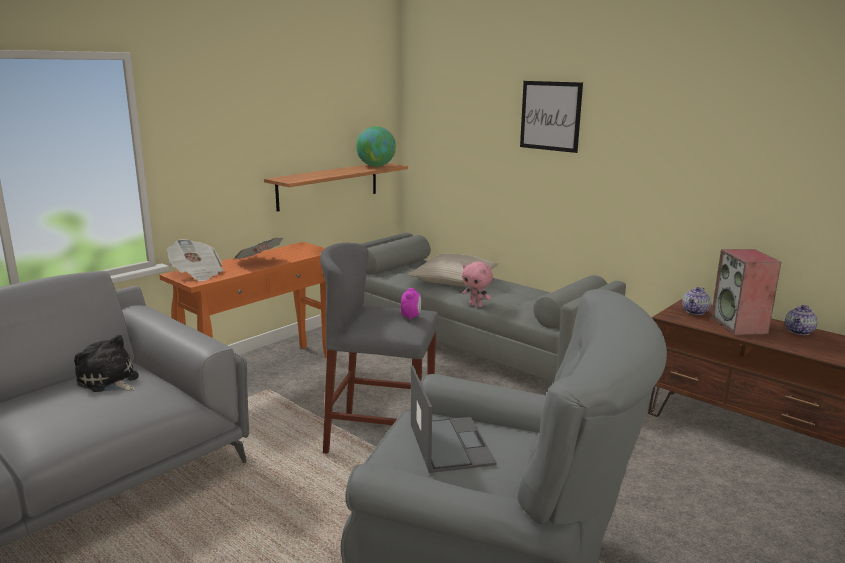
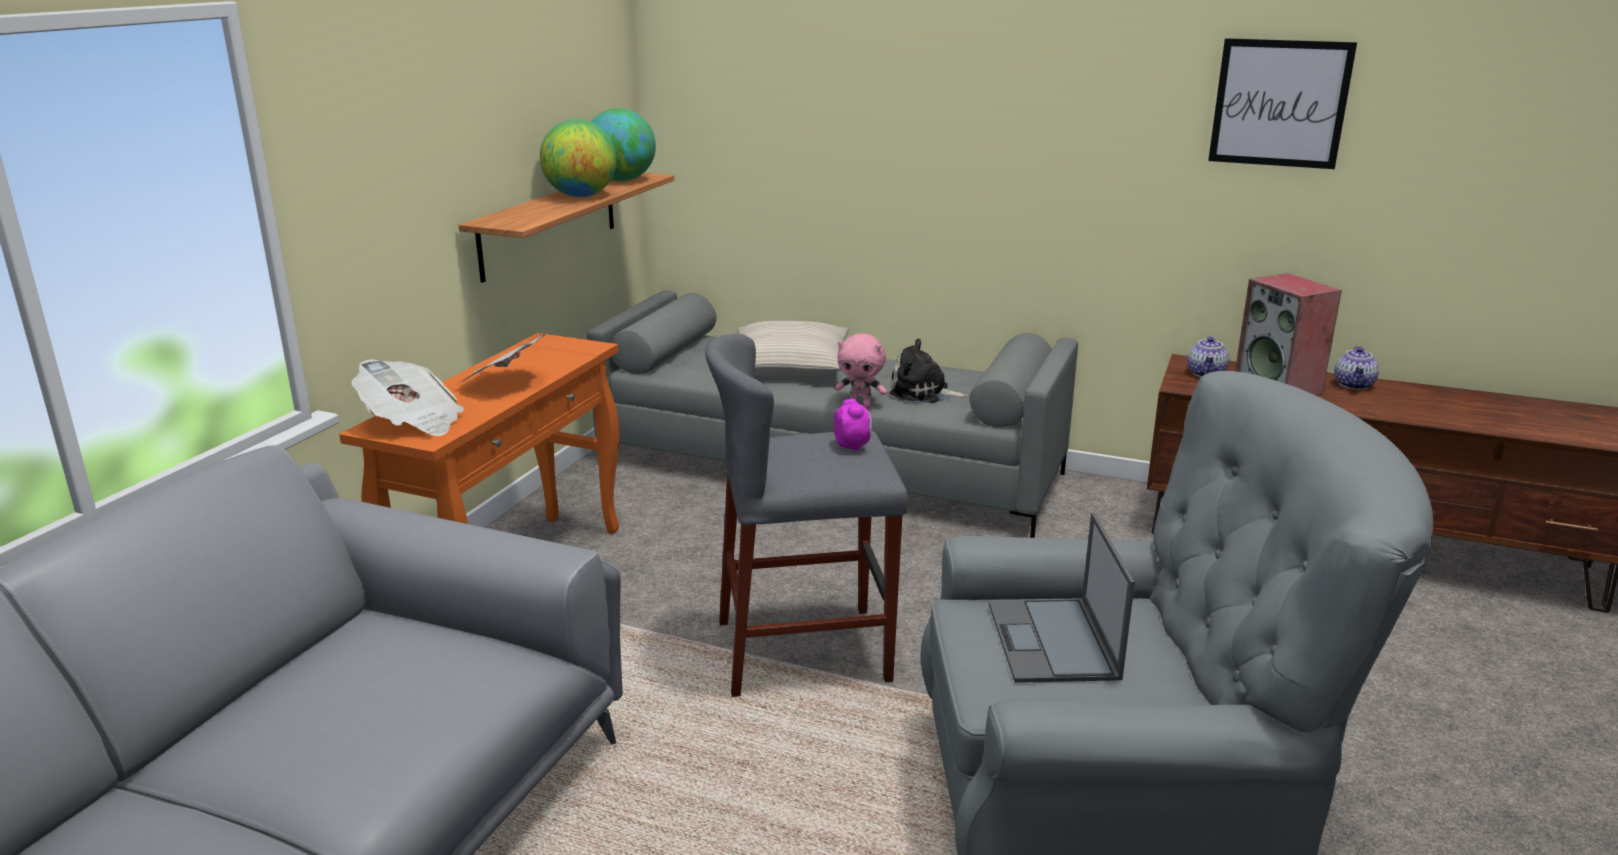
camera: 20 degrees left, 5 degrees up
(109, 381) = (373, 654): plush toy -> plush toy (923, 393)
(343, 171) = (581, 196): none -> globe
(450, 443) = (1053, 642): laptop -> laptop turned 150 degrees counterclockwise
(550, 116) = (936, 80): picture -> picture (1279, 103)

